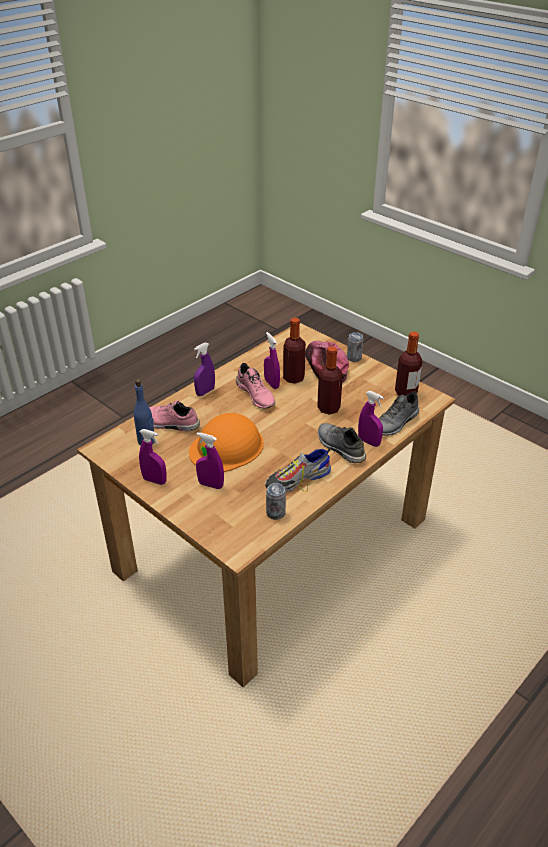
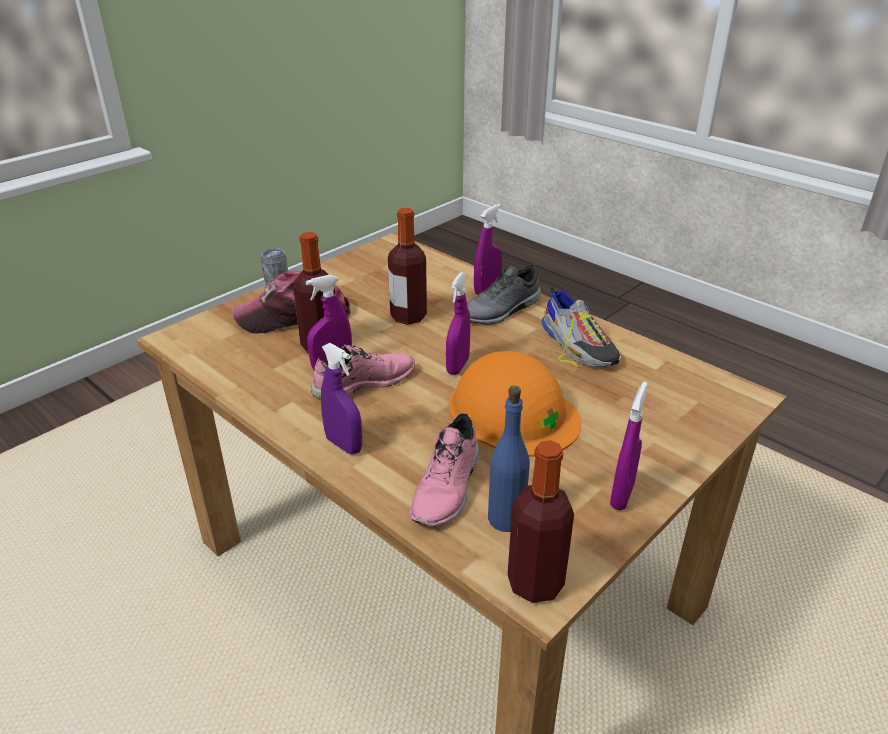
camera: 90 degrees left, 5 degrees down
(211, 485) = (614, 426): purple spray bottle -> purple spray bottle (457, 366)
(275, 513) = (655, 364): can -> none
(396, 423) = (445, 270): grey shoe -> none
(406, 393) = (377, 259): bottle -> bottle (535, 583)

